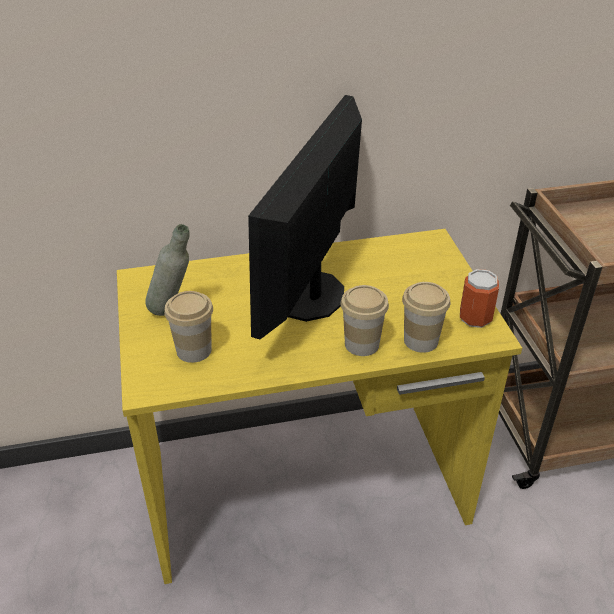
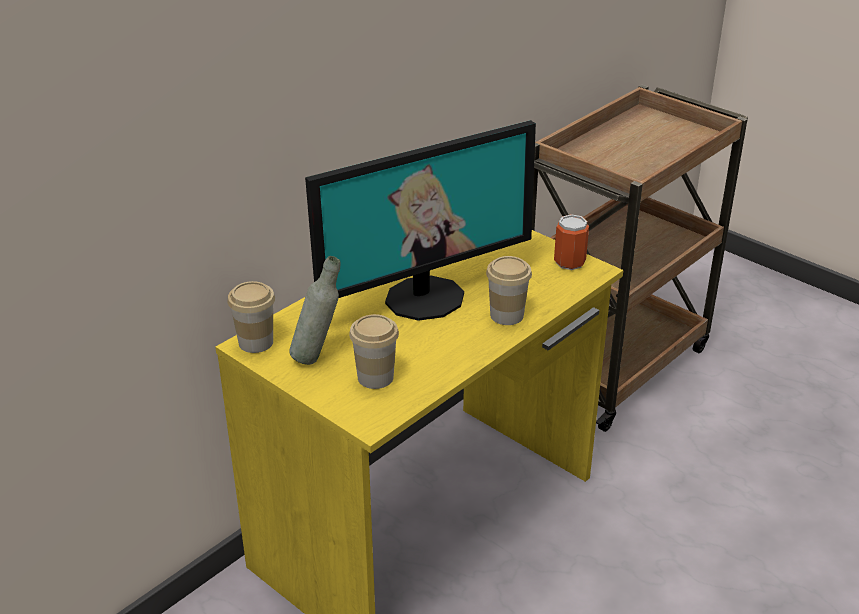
camera: 35 degrees left, 5 degrees down
(310, 296) = (424, 297): monitor -> monitor turned 105 degrees counterclockwise
(421, 340) = (548, 294): cup -> cup (256, 342)

